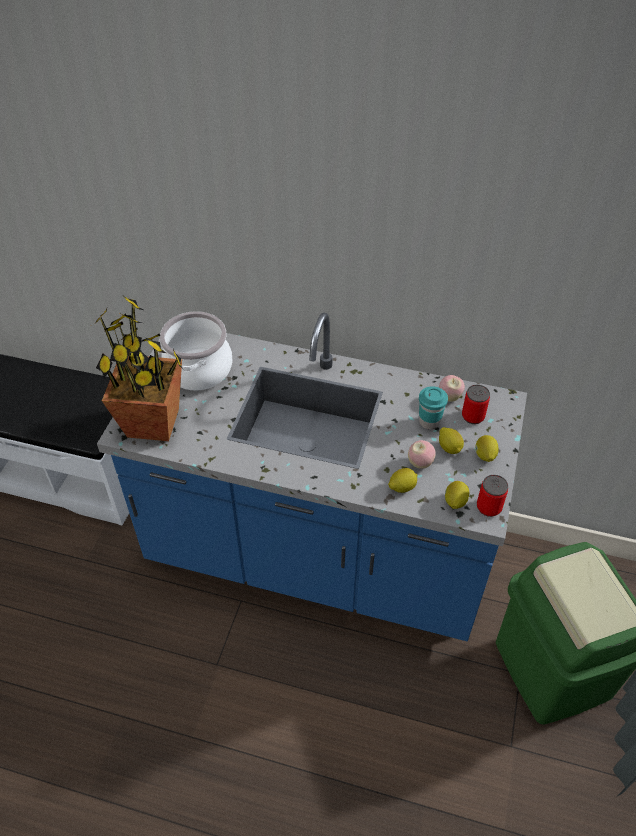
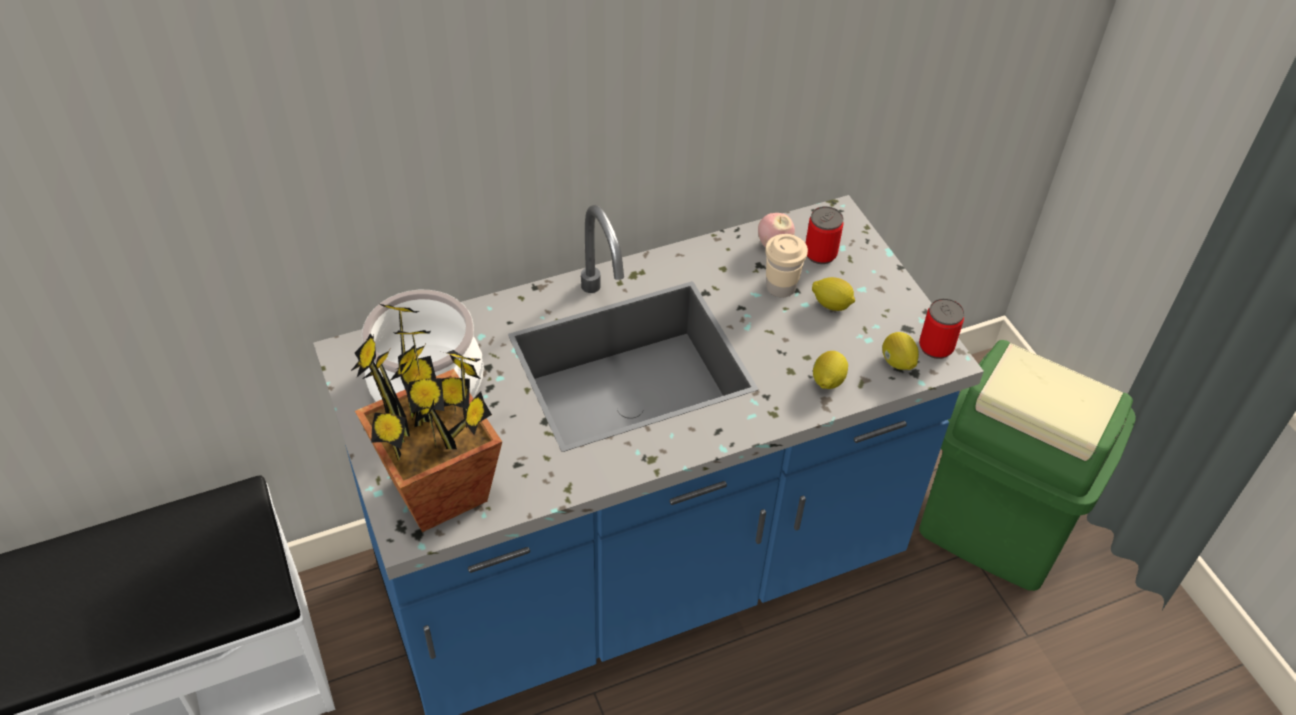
camera: 40 degrees left, 0 degrees up
(420, 463) = (818, 341): apple -> none
(429, 422) = (781, 287): turquoise cup -> beige cup
(485, 455) = (876, 292): lemon -> none

